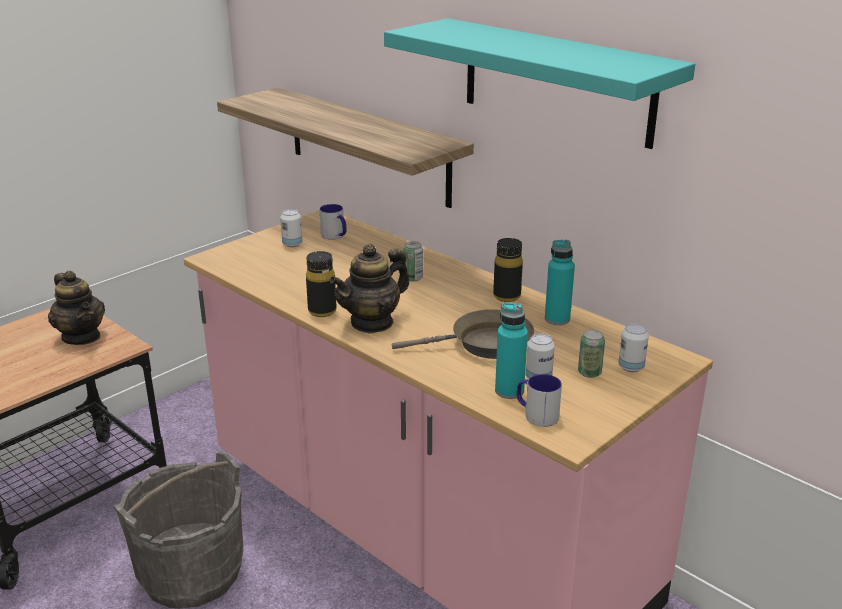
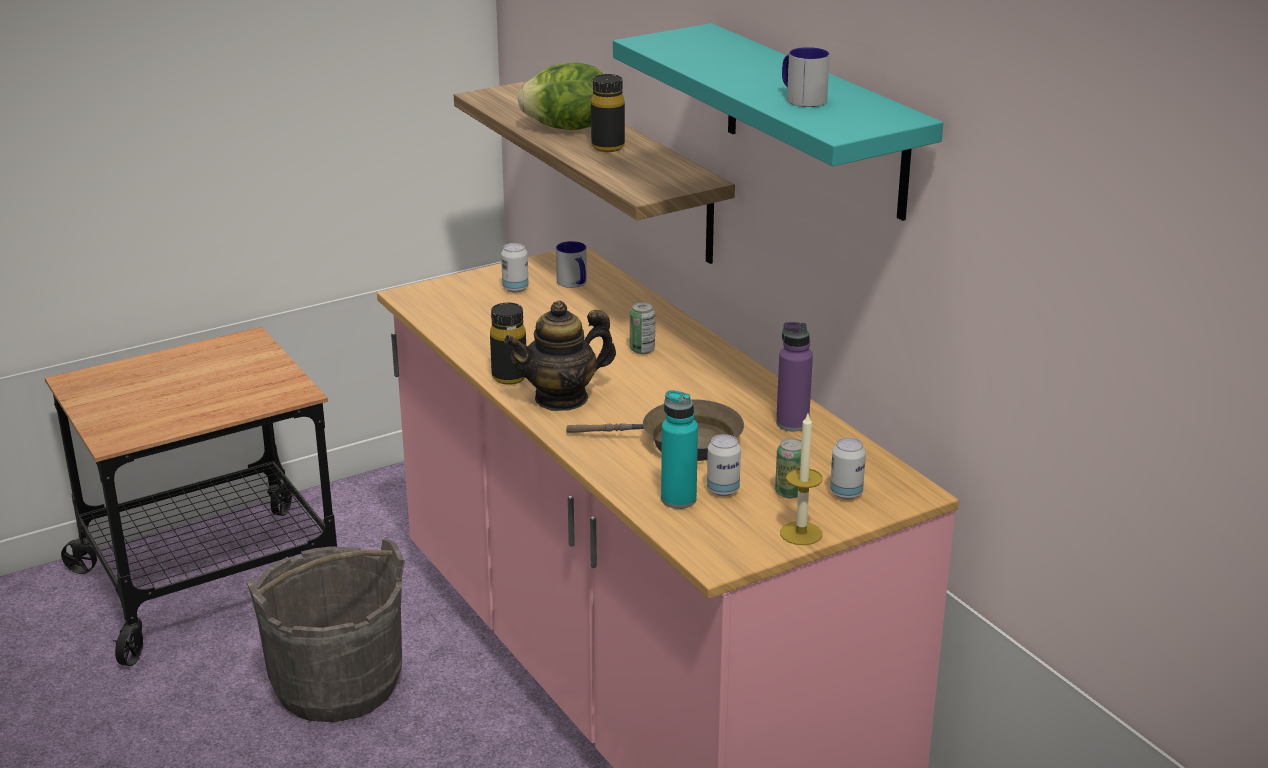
camera: 15 degrees right, 0 degrees up
(82, 337) = (250, 375): teapot -> none
(320, 117) = (567, 128): none -> lettuce
(506, 296) = (746, 387): black bottle -> black bottle (608, 147)
(536, 414) = (693, 529): mug -> mug (801, 98)
(557, 319) = (792, 423): turquoise bottle -> purple bottle
(619, 405) = (801, 533): none -> candle

